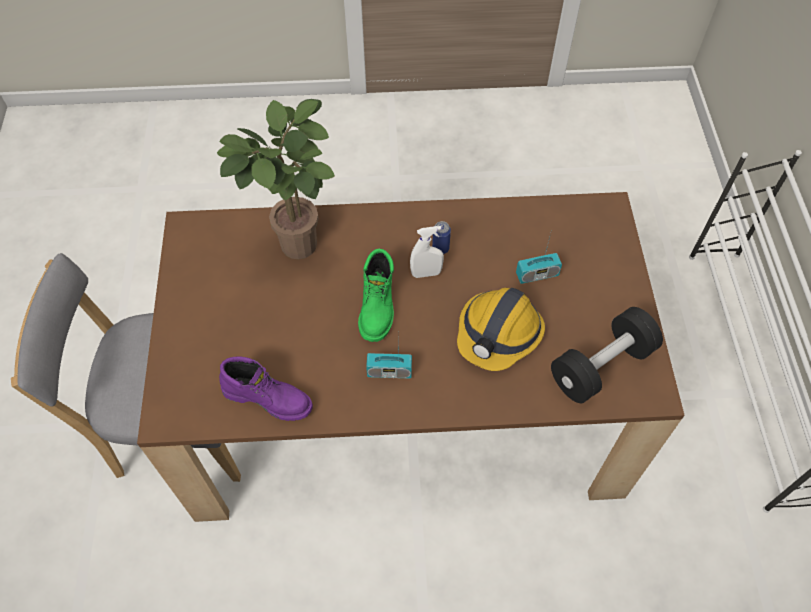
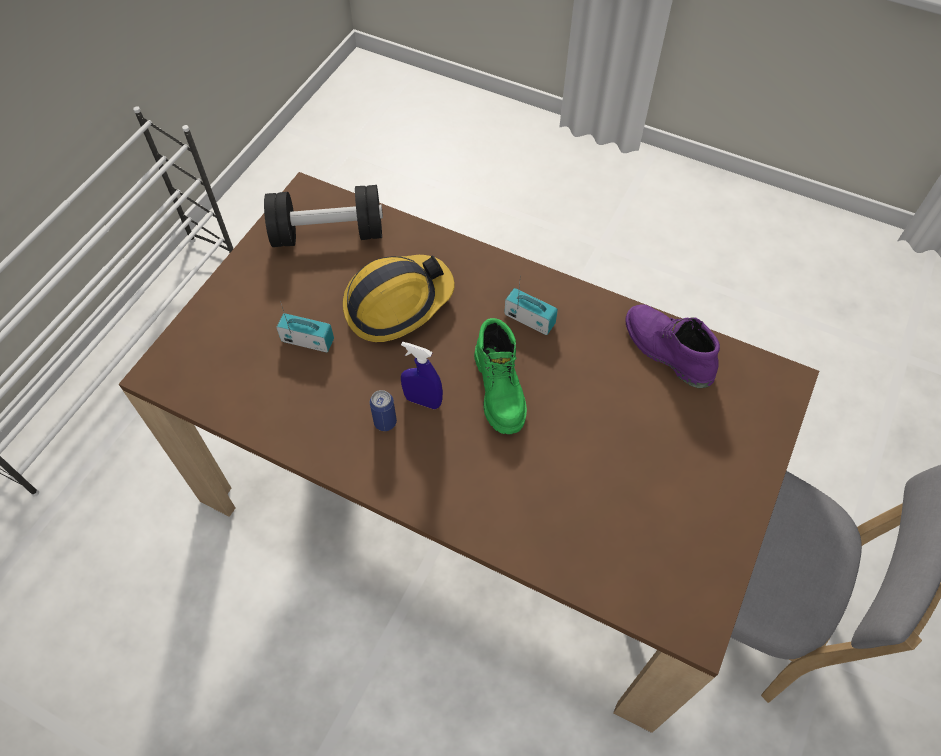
camera: 150 degrees left, 0 degrees up
(299, 250) = (555, 508): potted plant -> none
(378, 306) = (500, 389): green boot -> green boot turned 135 degrees clockwise
(426, 273) = (423, 401): white spray bottle -> blue spray bottle

